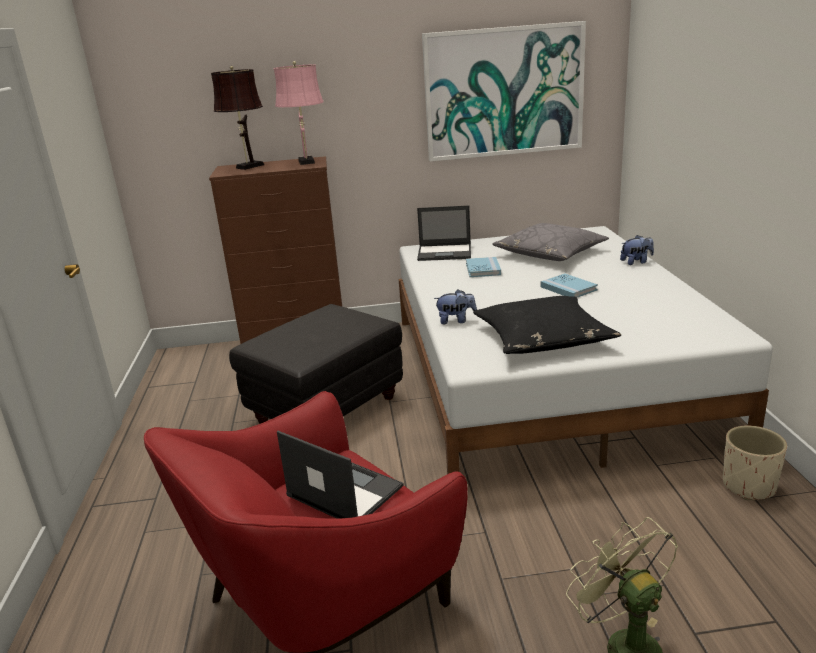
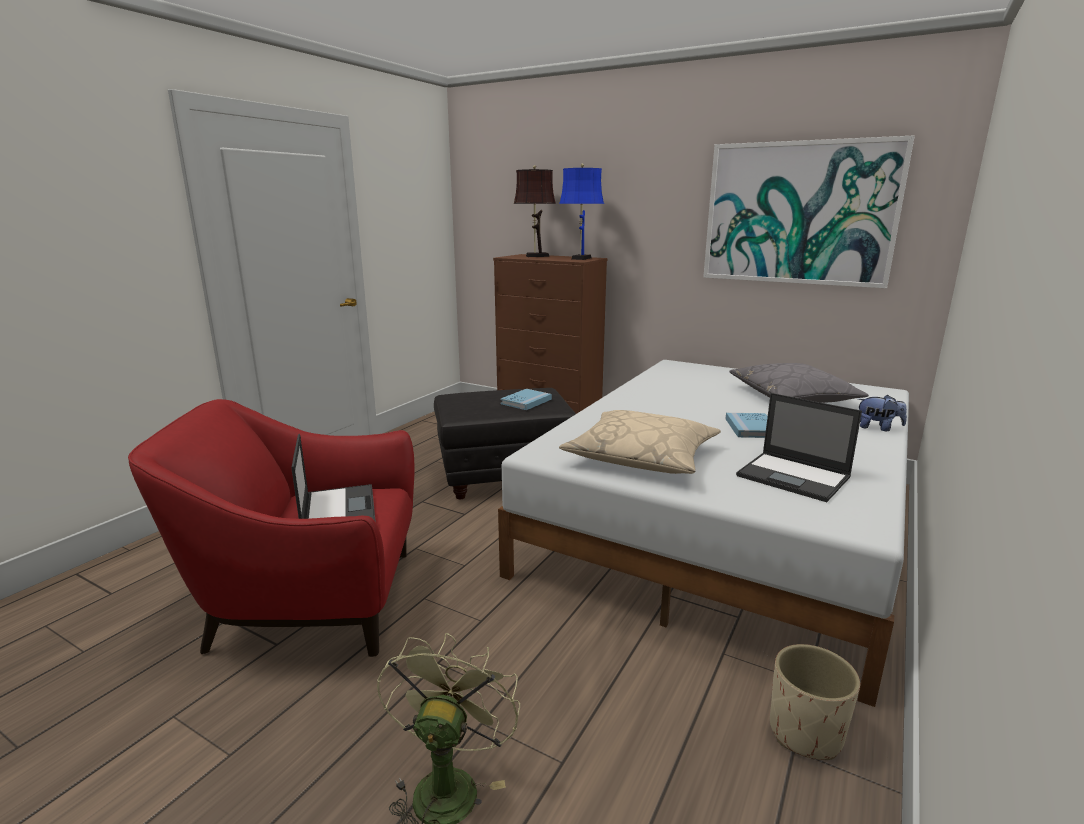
camera: 35 degrees right, 5 degrees down
(306, 162) = (580, 258): pink table lamp -> blue table lamp
(445, 253) = (691, 372): laptop -> laptop (794, 477)
(456, 320) = (596, 420): plush toy -> none
(483, 269) = (699, 392): blue book -> blue book (526, 401)
(542, 338) = (642, 457): black pillow -> beige pillow

